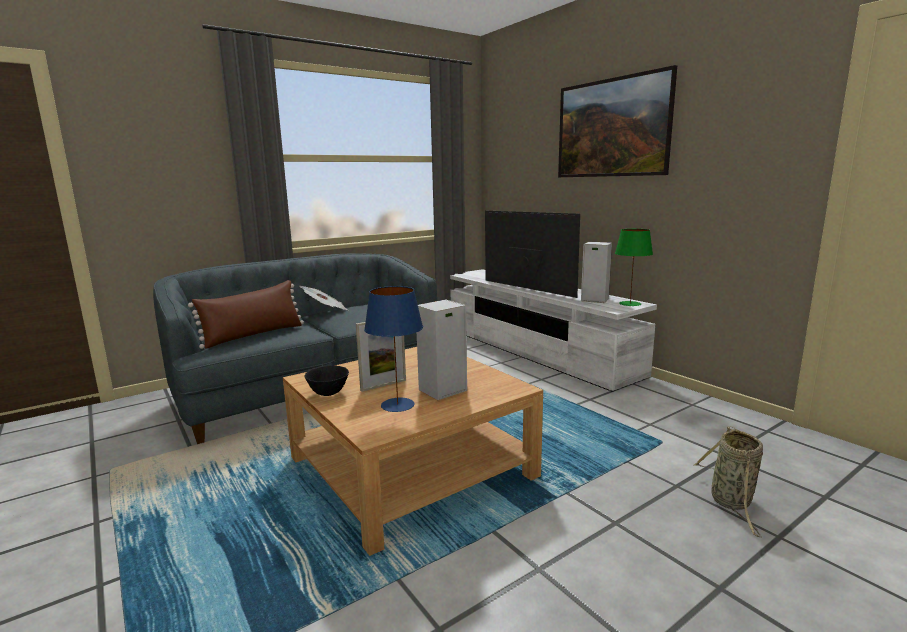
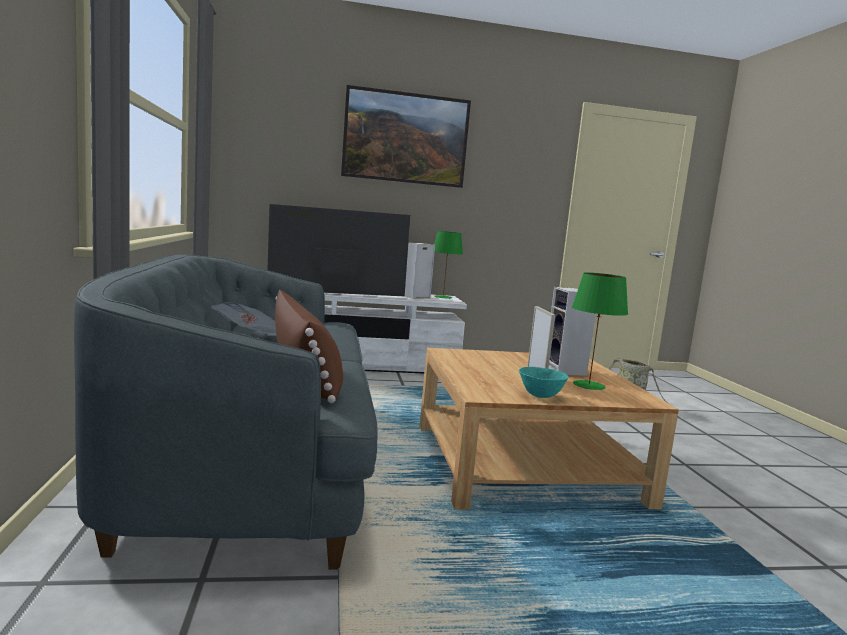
camera: 65 degrees left, 5 degrees down
(328, 393) = (540, 396): black bowl -> turquoise bowl
(398, 405) = (588, 385): blue table lamp -> green table lamp

